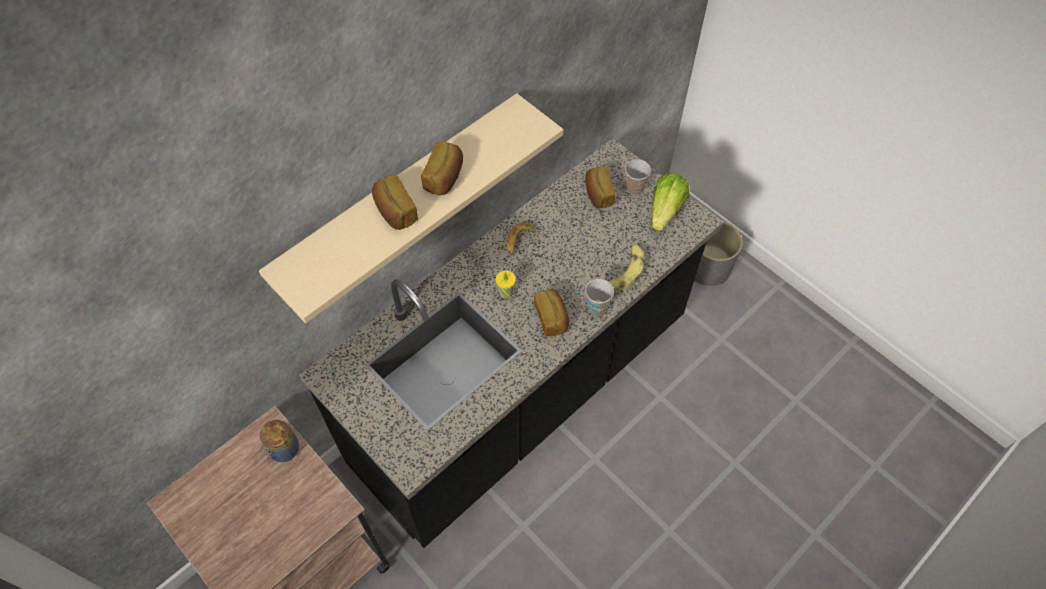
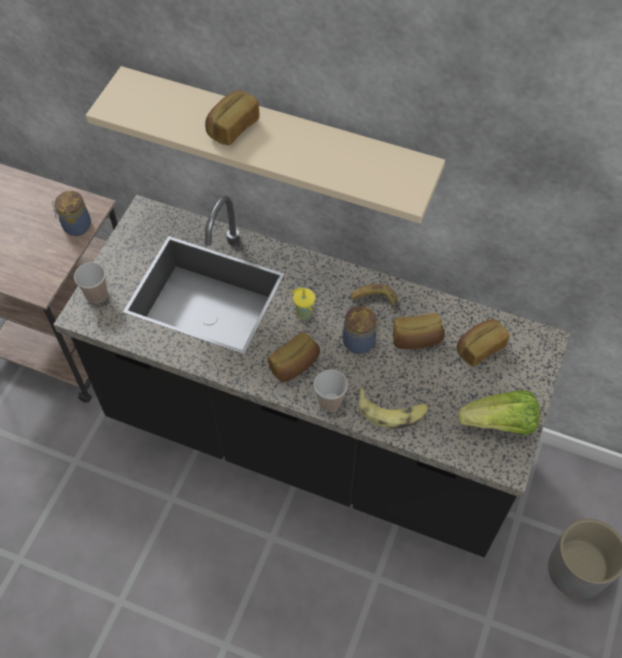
camera: 65 degrees right, 0 degrees up
(445, 177) = (295, 146): bread -> bread (416, 340)
(553, 265) = (360, 342): none -> jar
(634, 188) = (511, 380): cup -> cup (96, 295)

